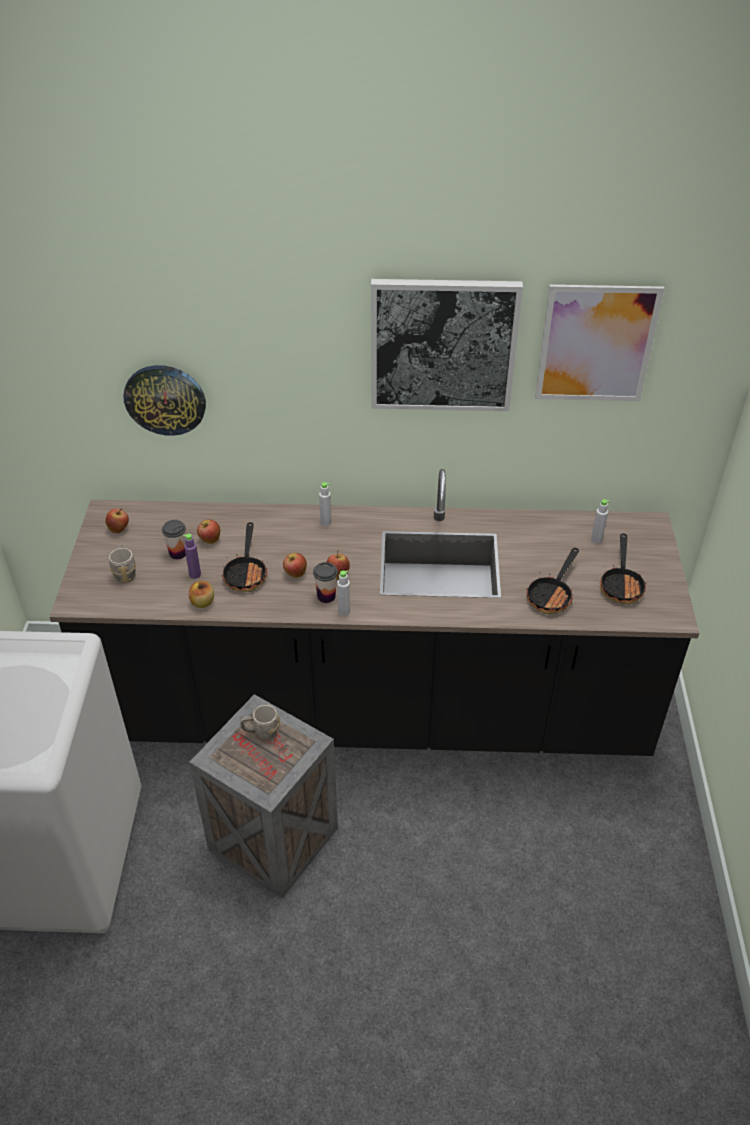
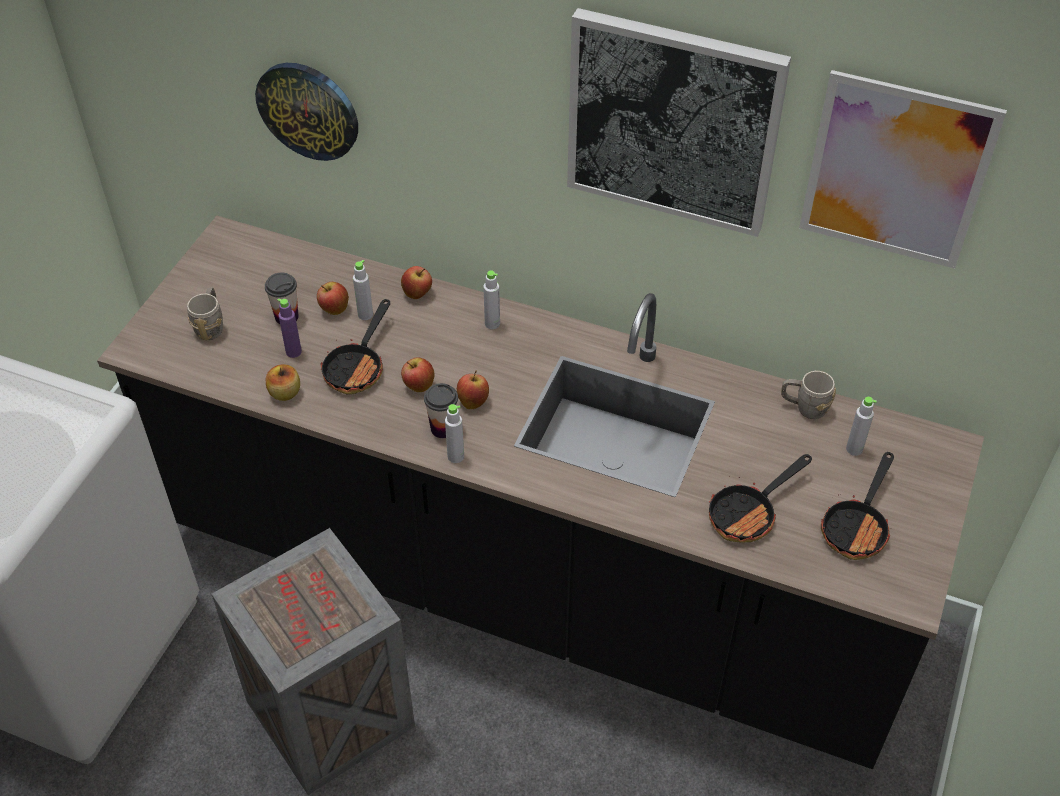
camera: 20 degrees right, 5 degrees up
(119, 529) = (231, 265): apple -> apple (417, 294)
(234, 538) = (365, 314): none -> grey bottle
(261, 733) = (314, 583): grey mug -> grey mug (804, 407)

